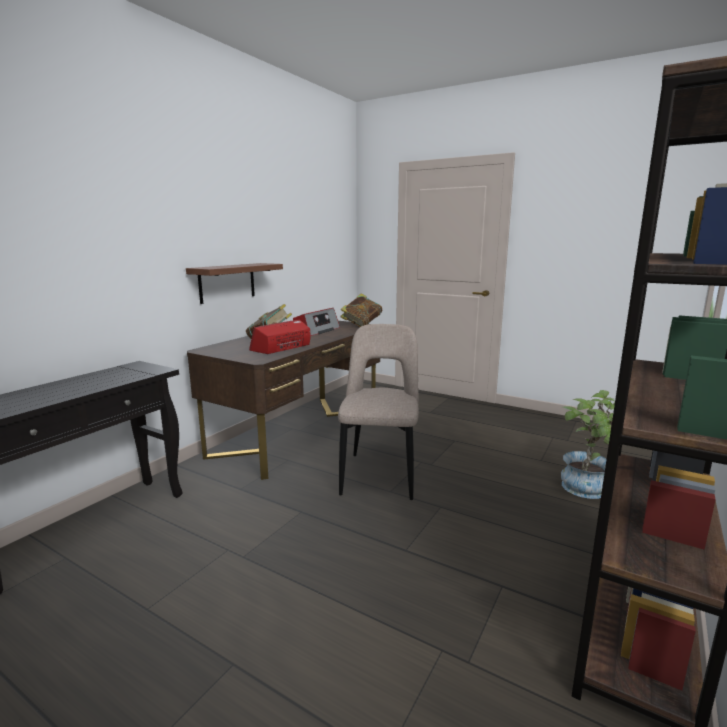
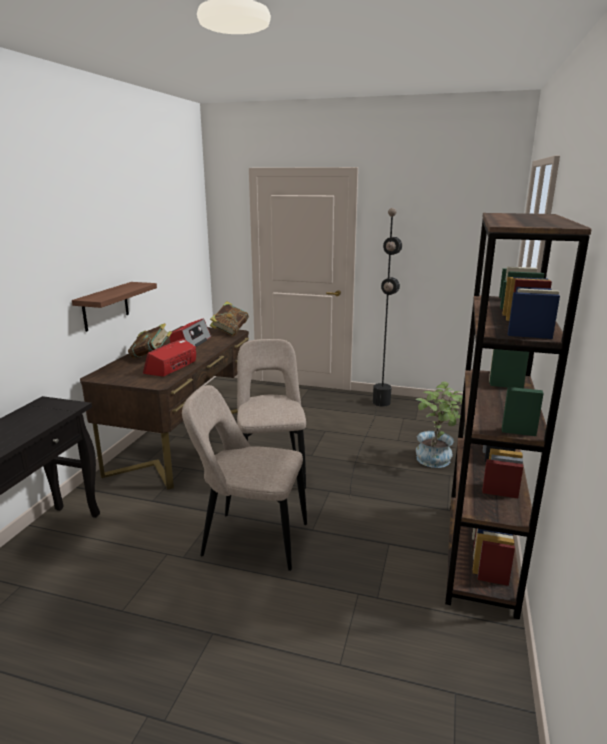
camera: 15 degrees left, 5 degrees up
(326, 549) = (250, 539): none -> beige chair
(513, 439) = (373, 423): none -> black floor lamp

